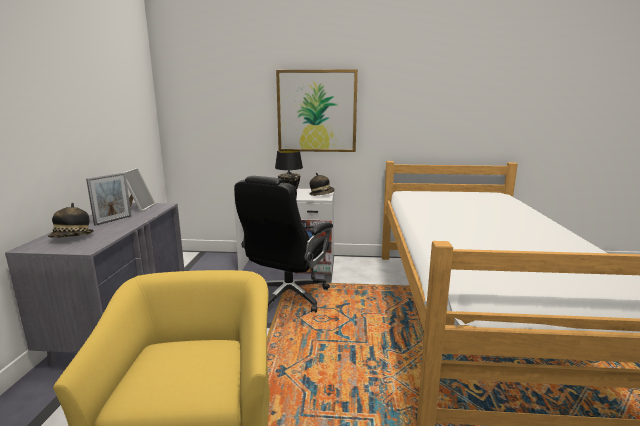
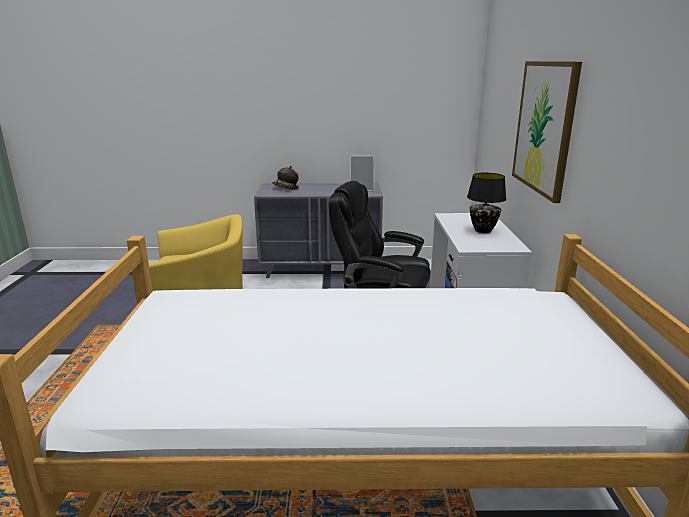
camera: 85 degrees right, 5 degrees up
(113, 220) = (325, 189): picture frame -> none
(321, 194) = (486, 246): hat -> none

